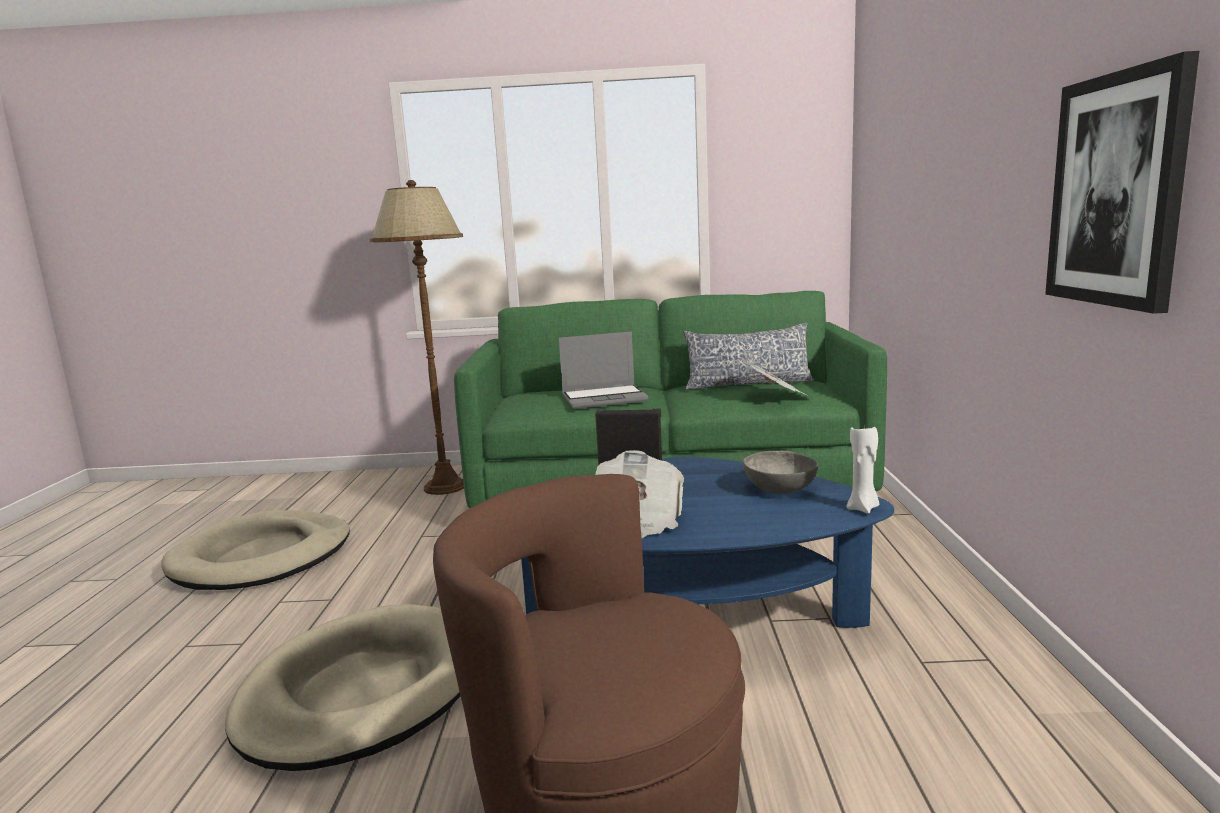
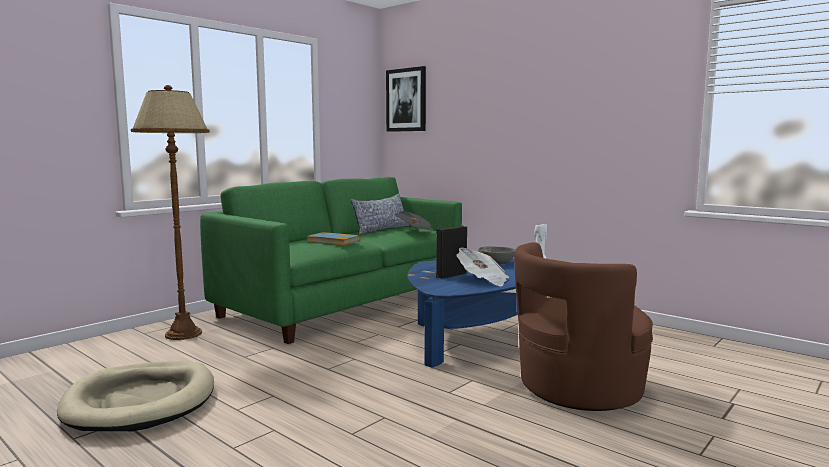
camera: 50 degrees left, 5 degrees down
(361, 692) = (407, 410): beige dog bed -> none
(605, 398) = (333, 241): laptop -> book
(1117, 190) = (613, 127): picture -> picture (406, 100)

